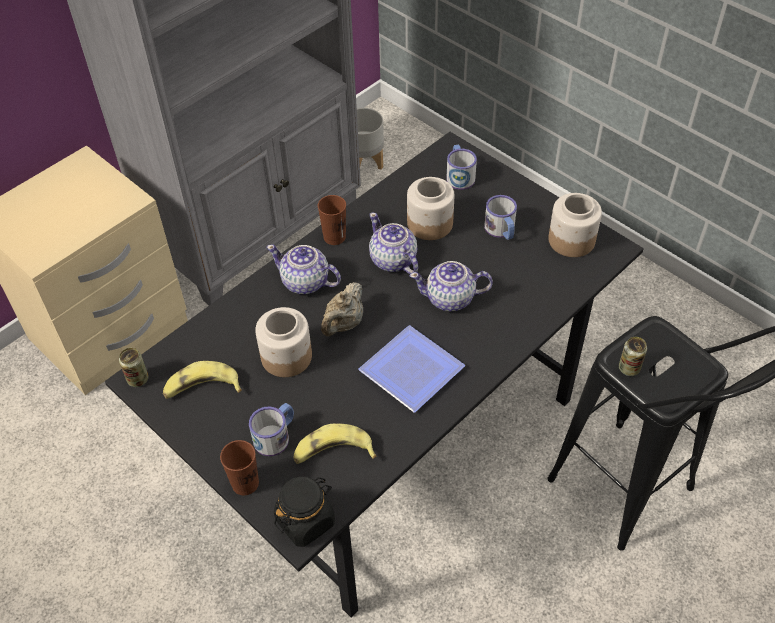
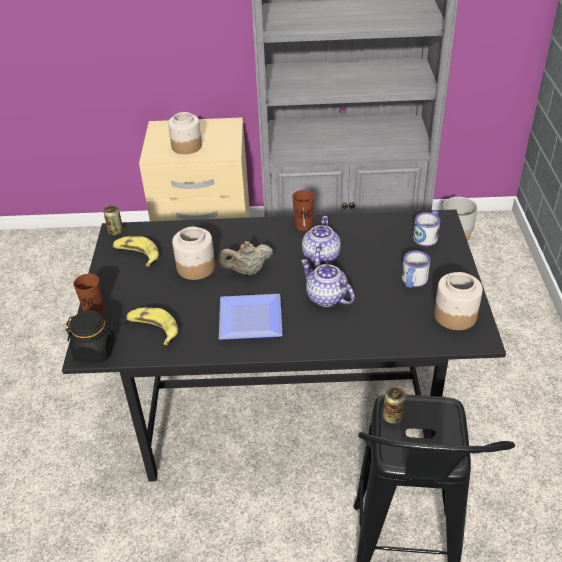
camera: 45 degrees right, 10 degrees down
(276, 435) = (138, 300): mug -> none
(305, 282) = (256, 238): teapot -> none
(429, 224) = (370, 251): jar -> jar (186, 146)

